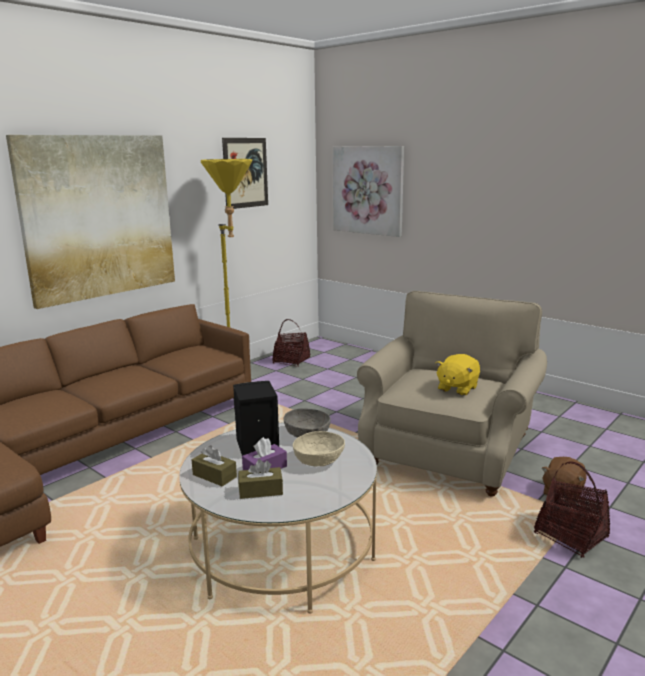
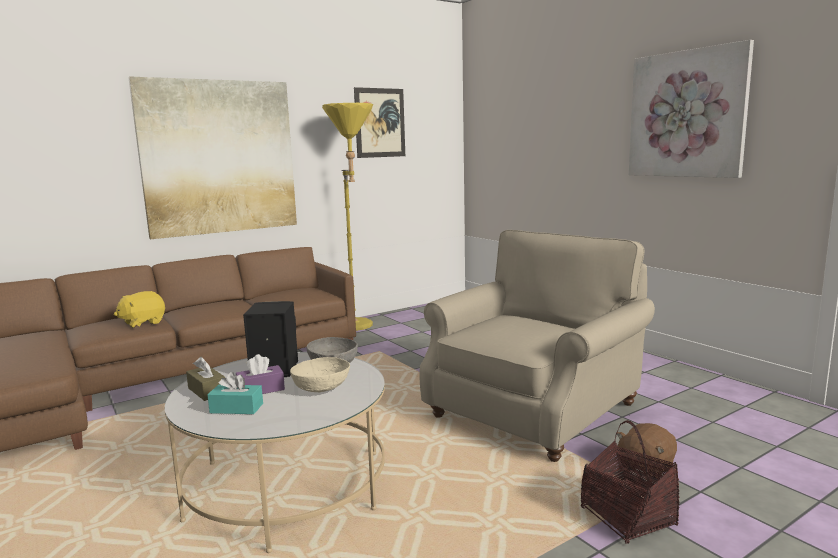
camera: 15 degrees right, 5 degrees down
(260, 490) = (236, 408): brown tissue box -> turquoise tissue box
(291, 360) = (422, 315): basket -> none
(367, 190) = (508, 140): picture -> picture (686, 114)
(457, 388) = (527, 333): yellow plush toy -> yellow plush toy (143, 323)

